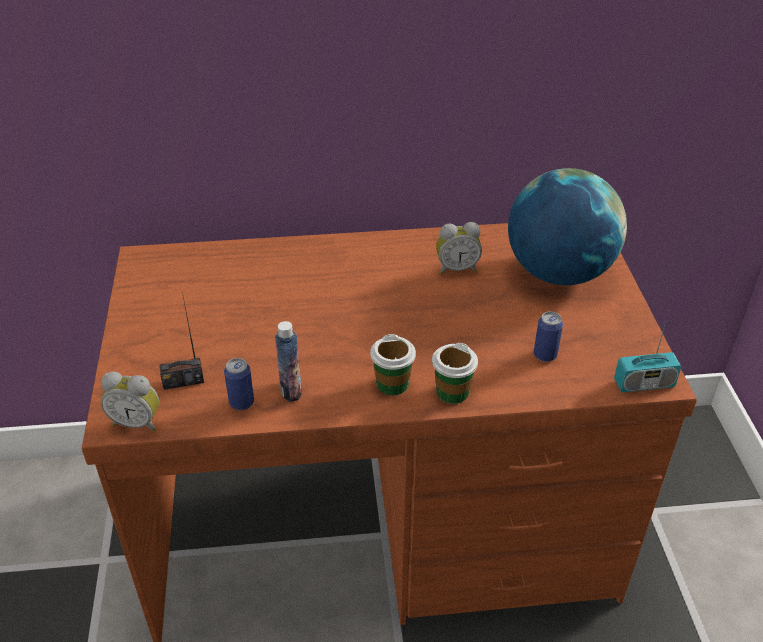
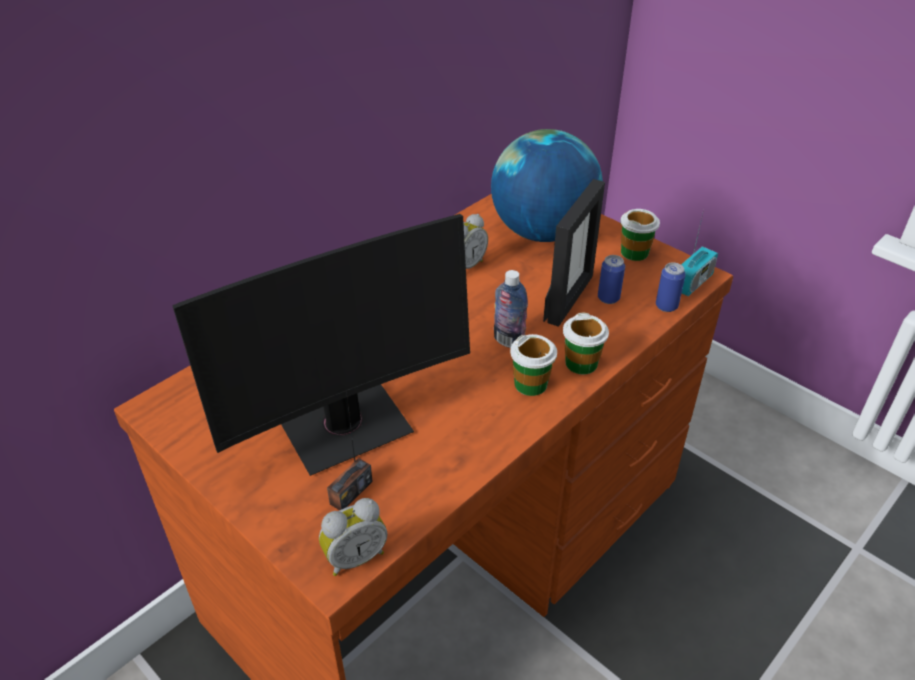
camera: 40 degrees left, 0 degrees up
(231, 336) = (345, 426): none -> monitor
(241, 402) = (429, 476): can -> can (666, 306)
(291, 390) = (458, 439): bottle -> bottle (509, 341)
(510, 336) = (568, 298): none -> picture frame
(622, 330) = (634, 252): none -> cup

